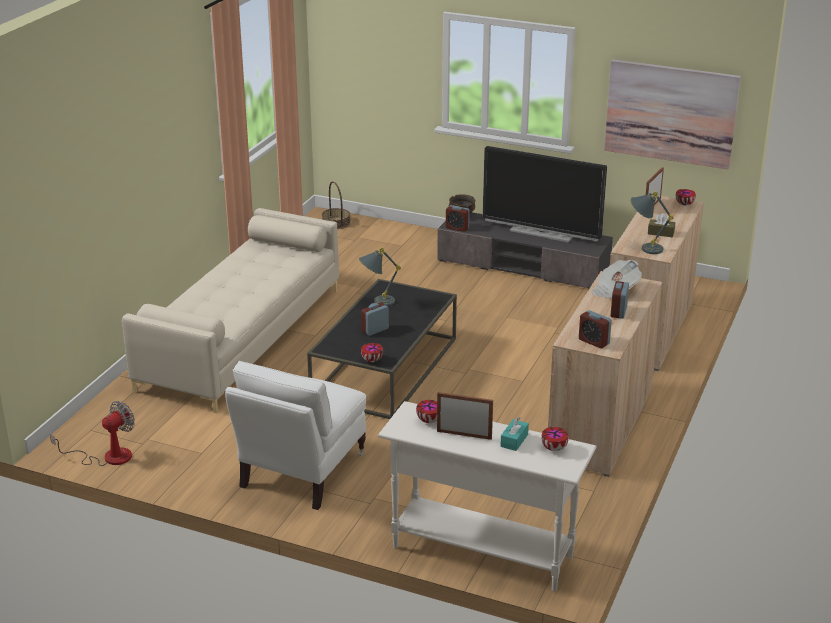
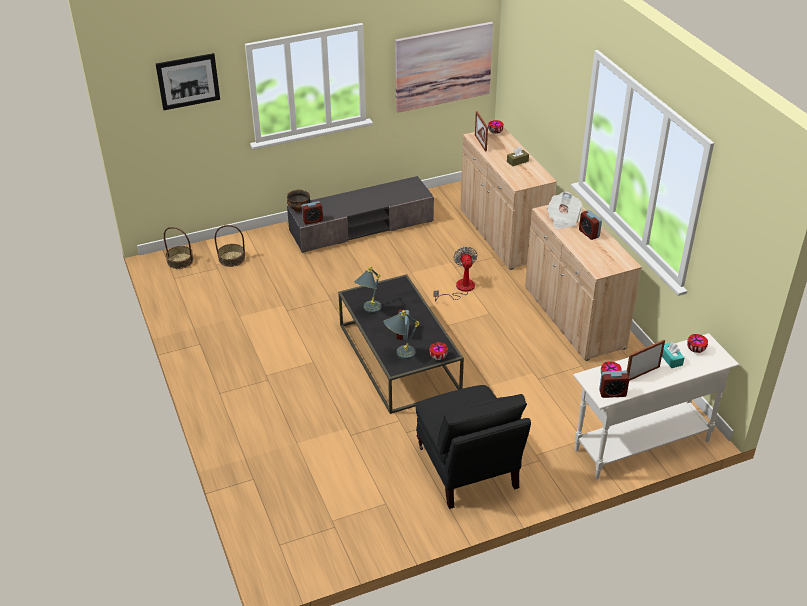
camera: 45 degrees left, 10 degrees up
(107, 457) = (327, 555): fan -> fan (460, 289)
(241, 338) = (265, 397): beige sofa -> none
(301, 472) = (467, 469): white armchair -> black armchair
(376, 239) = (231, 258): none -> basket
(382, 34) = (188, 81): none -> picture
(542, 233) = (371, 195): television -> none
(594, 341) = (611, 263): alarm clock -> alarm clock (612, 393)
(644, 248) = (527, 178): grey table lamp -> grey table lamp (399, 355)

